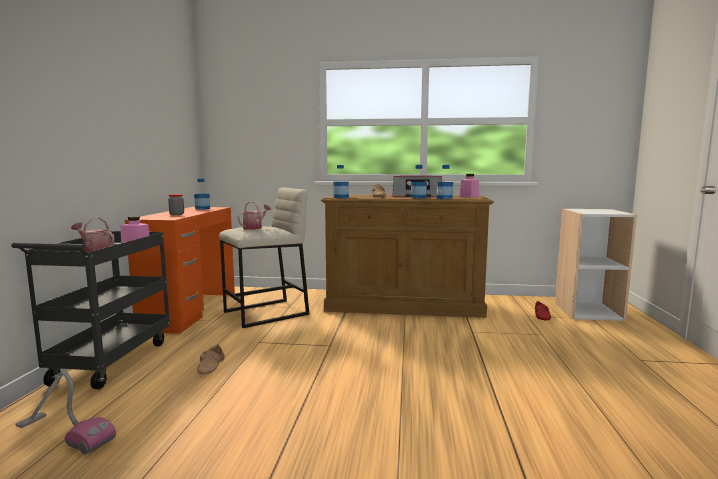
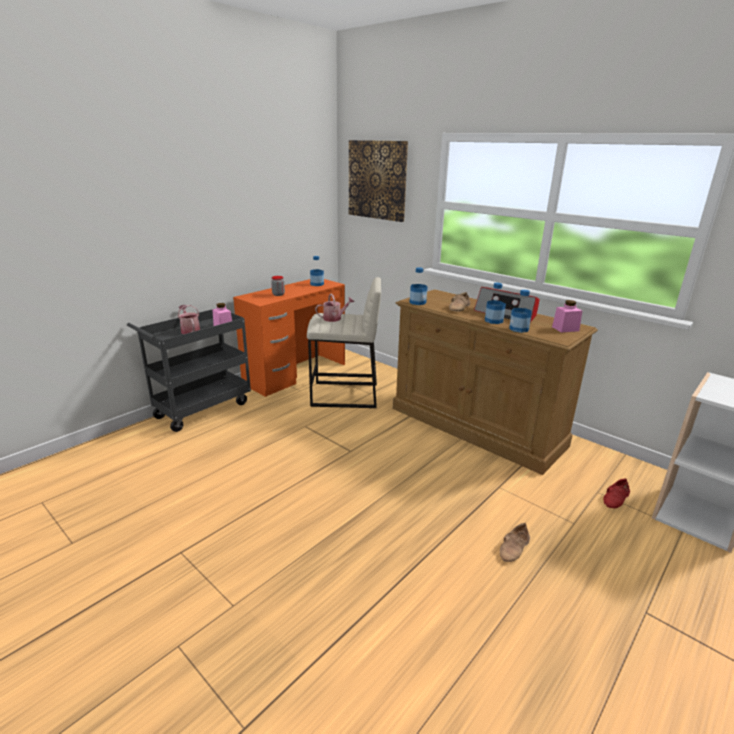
camera: 35 degrees right, 15 degrees up
(64, 433) = (133, 460): vacuum cleaner -> none
(212, 366) = (252, 438): beige shoe -> beige shoe (515, 548)
(250, 107) = (377, 180): none -> picture

